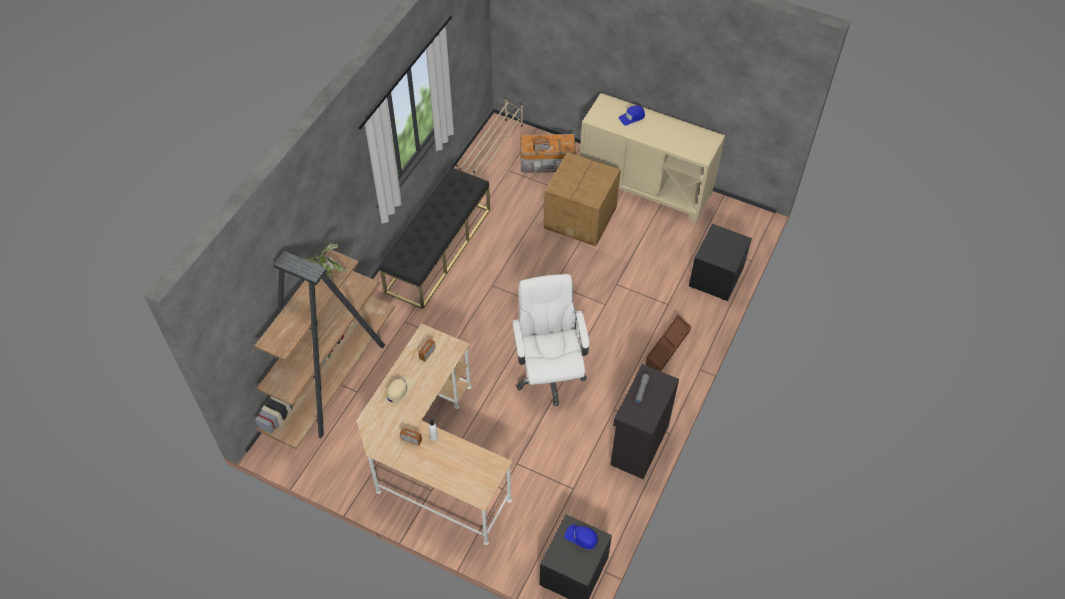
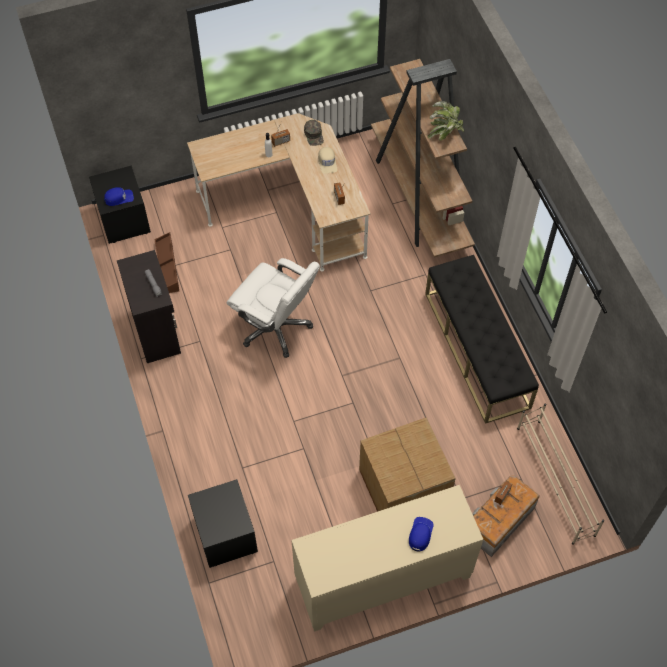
camera: 135 degrees right, 5 degrees up
(379, 422) = (314, 135): none -> green cap
(667, 347) = (206, 427): brown storage box -> brown storage box (168, 267)

